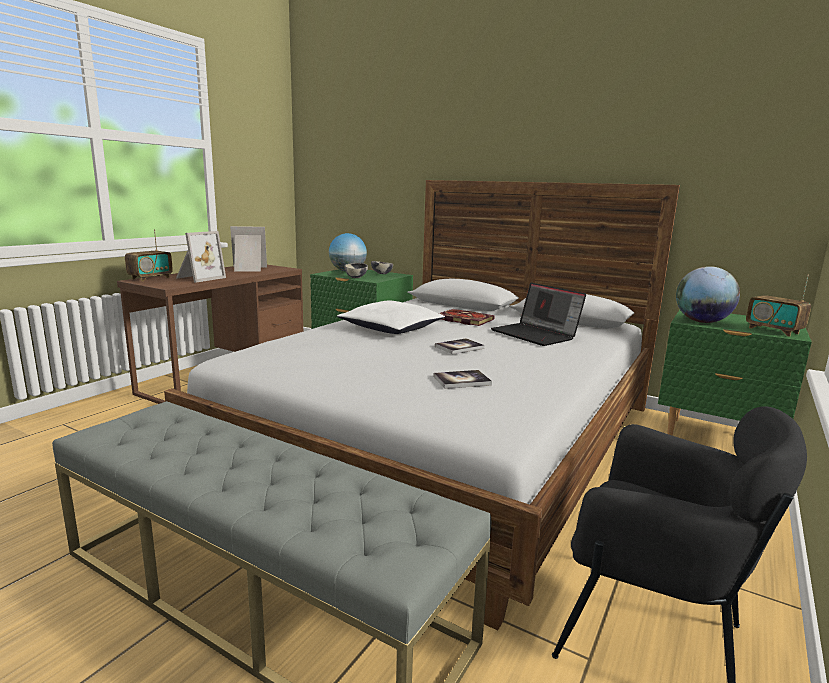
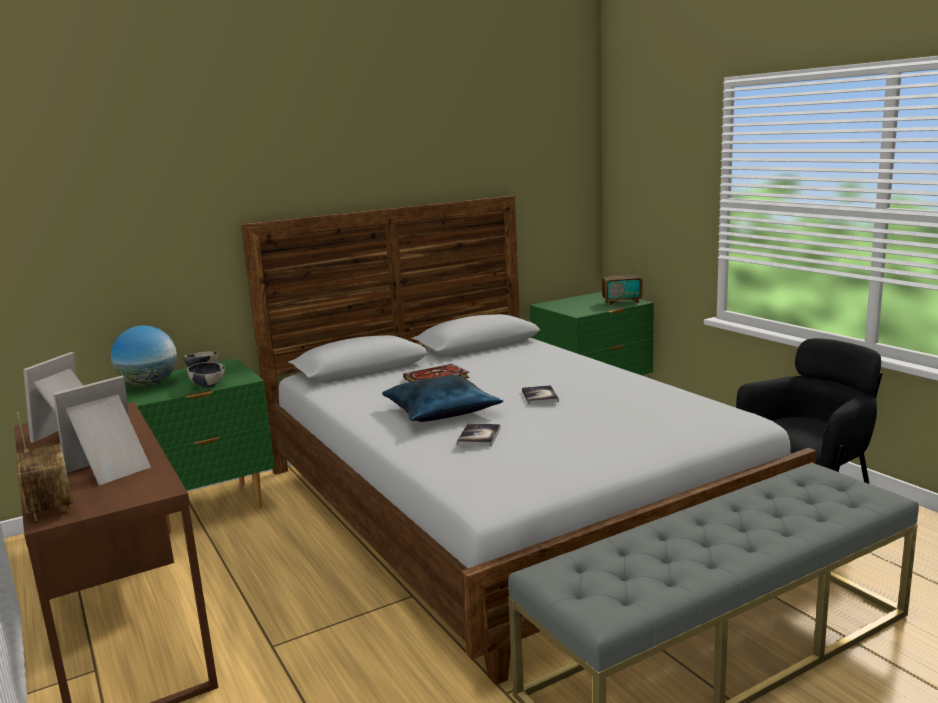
camera: 60 degrees left, 0 degrees up
(198, 278) = (112, 468): picture frame -> picture frame turned 105 degrees counterclockwise
(392, 328) = (441, 411): white pillow -> blue pillow
(462, 380) = (635, 411): book -> book (479, 436)
(536, 335) = (520, 365): laptop -> none
(702, 322) = (582, 310): globe -> none

